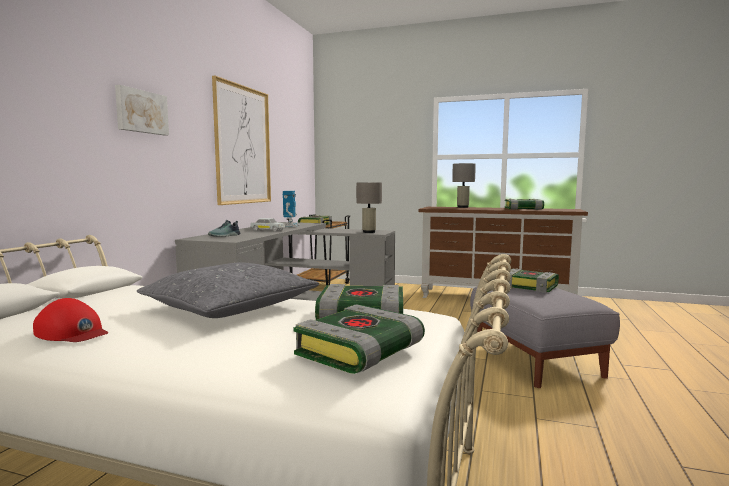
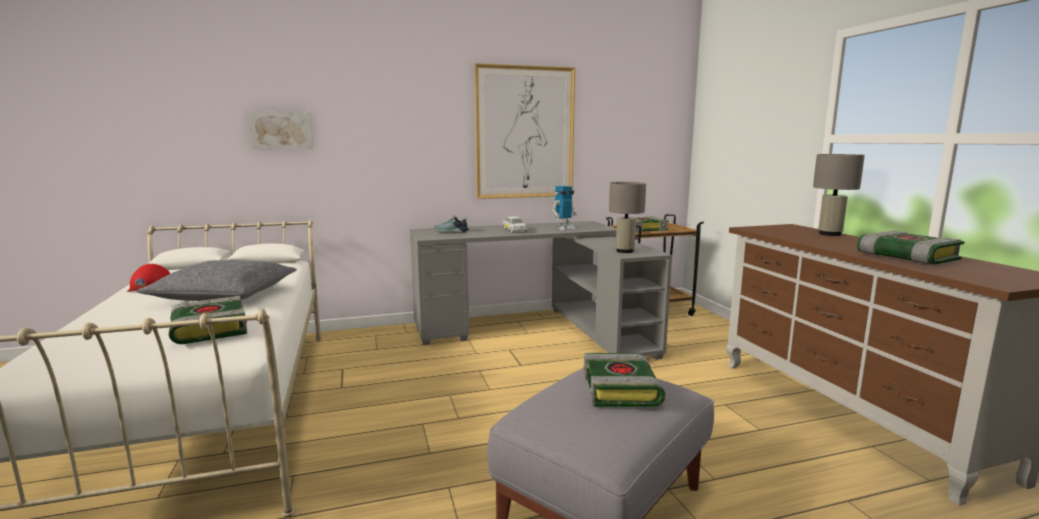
camera: 55 degrees right, 5 degrees up
(141, 112) = (374, 115): picture -> picture (282, 130)
(360, 352) = (98, 349): book -> none

